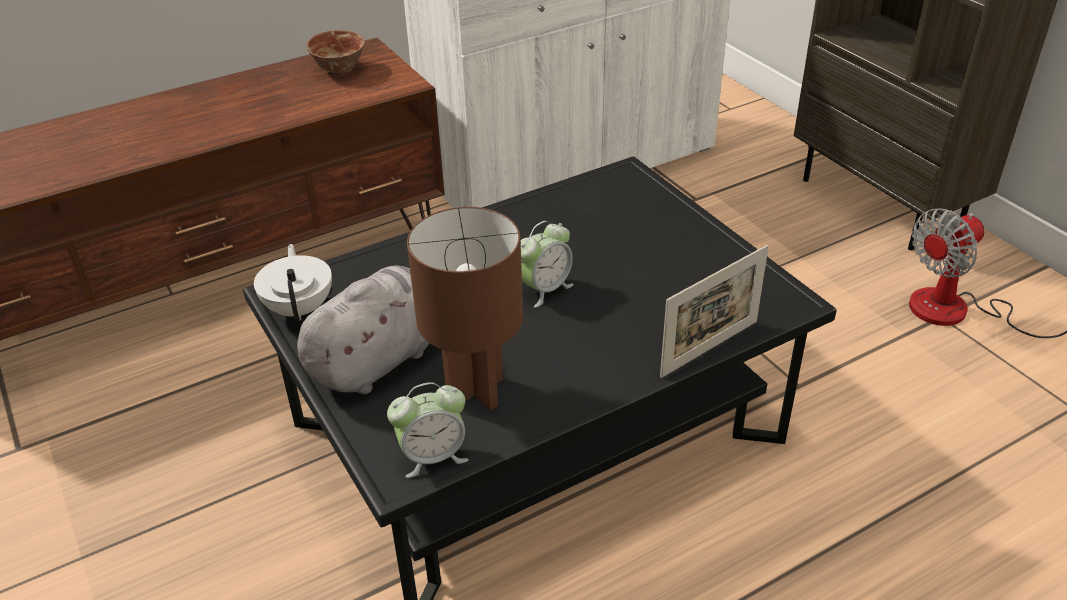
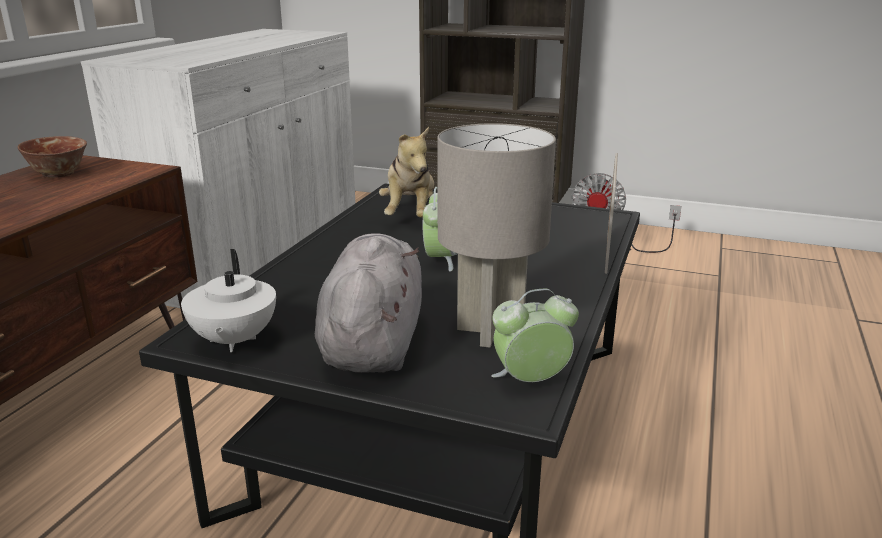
camera: 40 degrees left, 15 degrees down
(300, 308) = (233, 341): white teapot -> white teapot turned 135 degrees counterclockwise
(432, 456) = (531, 381): alarm clock -> alarm clock turned 135 degrees counterclockwise
(475, 392) = (491, 331): brown table lamp -> grey table lamp
(597, 214) = (410, 215): none -> plush toy

